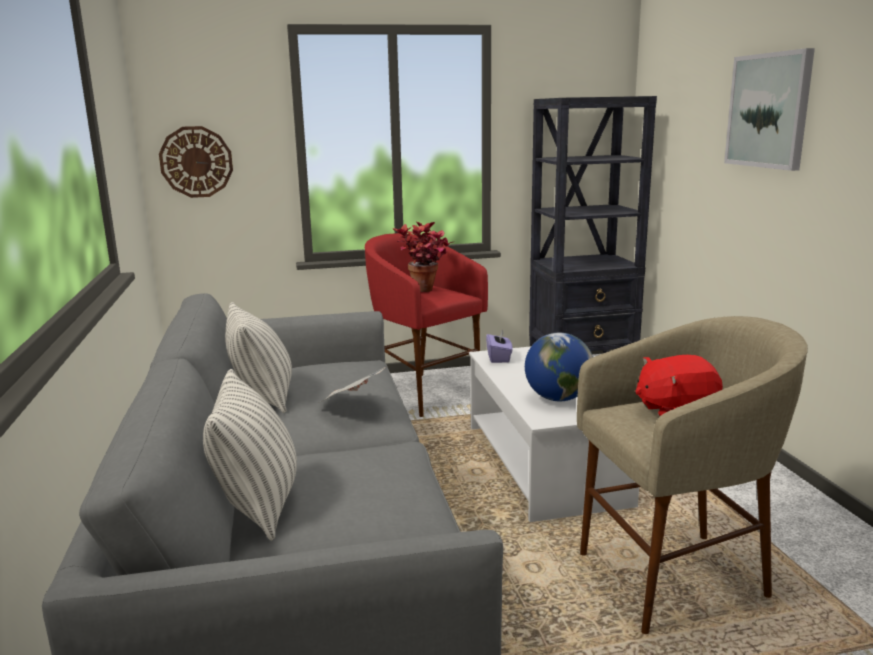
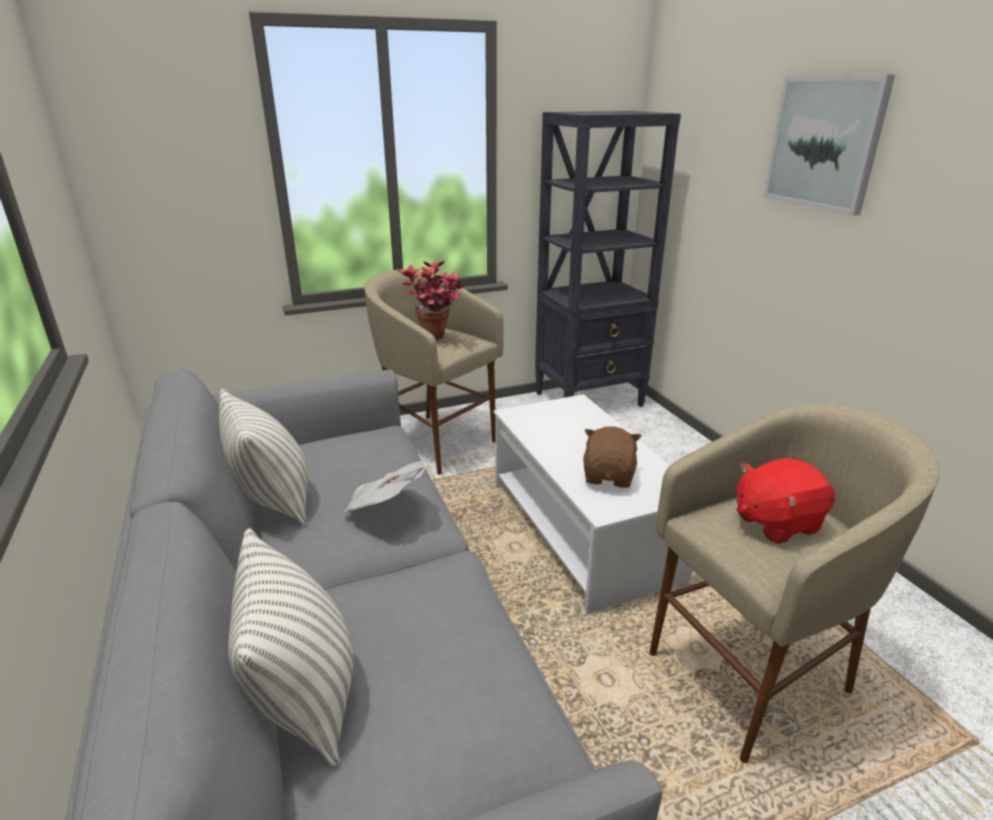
camera: 10 degrees left, 10 degrees up
(196, 162) = (148, 191): wall clock -> none
(423, 393) = (435, 442): red stool -> beige stool
(499, 358) = (528, 418): purple tissue box -> none
(558, 398) = (609, 476): globe -> brown plush toy

